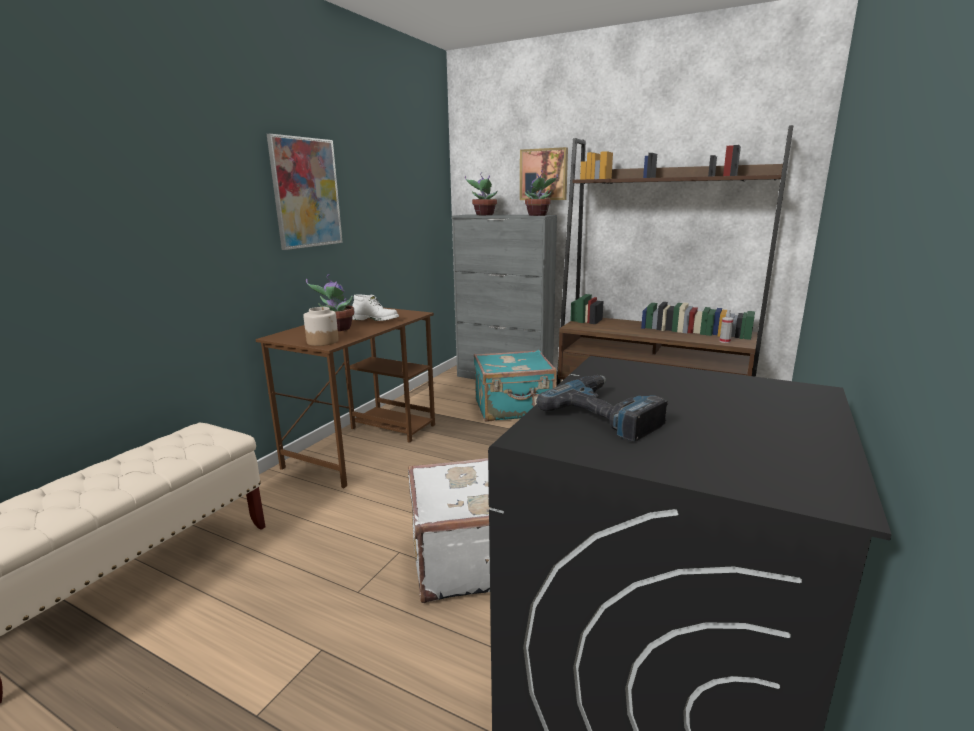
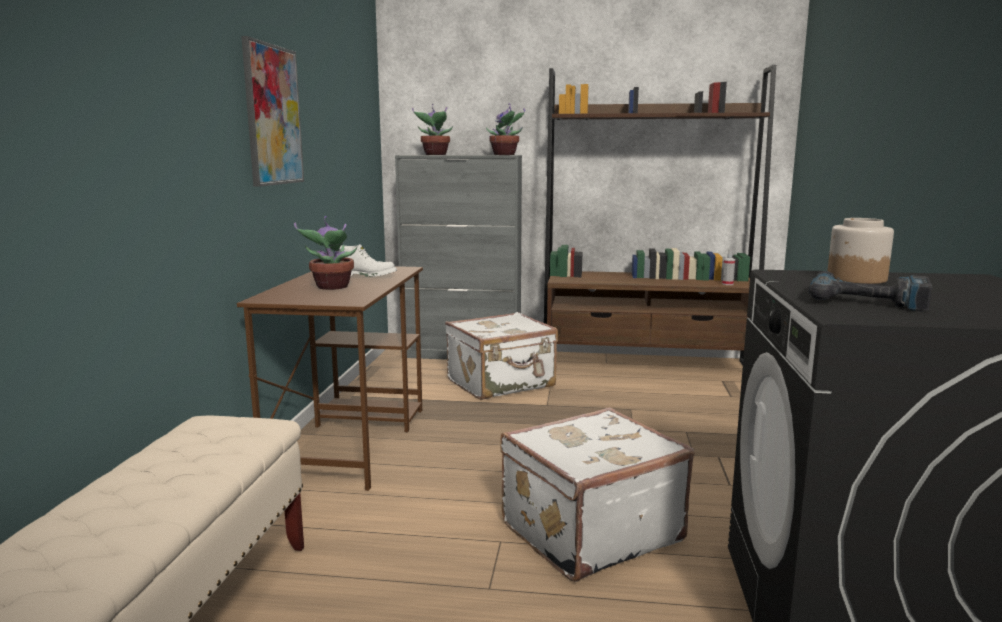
camera: 20 degrees left, 5 degrees down
(323, 341) = (338, 299): jar -> jar (856, 278)
(514, 409) = (502, 384): turquoise suitcase -> white suitcase
(544, 174) = (503, 109): picture -> none

